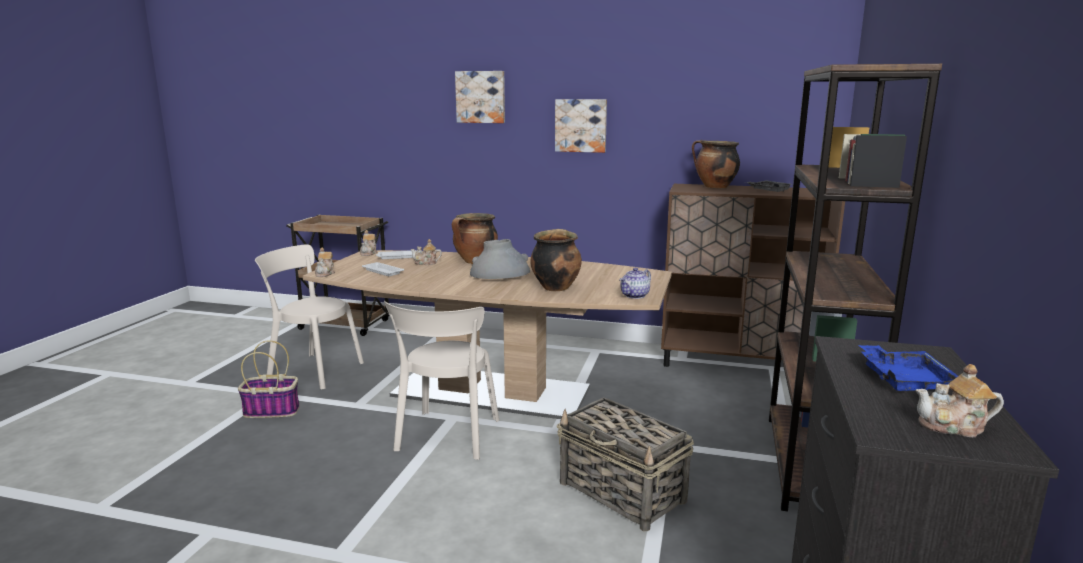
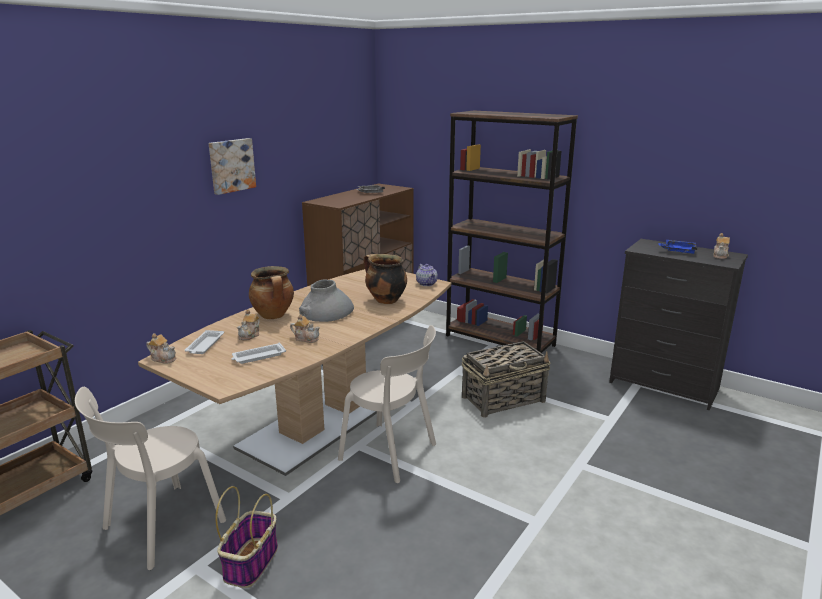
camera: 70 degrees left, 5 degrees up
(325, 273) = (229, 385): teapot -> teapot (306, 338)
(481, 97) = (133, 149): picture -> none
(714, 187) = (337, 198): cooking pot -> none

